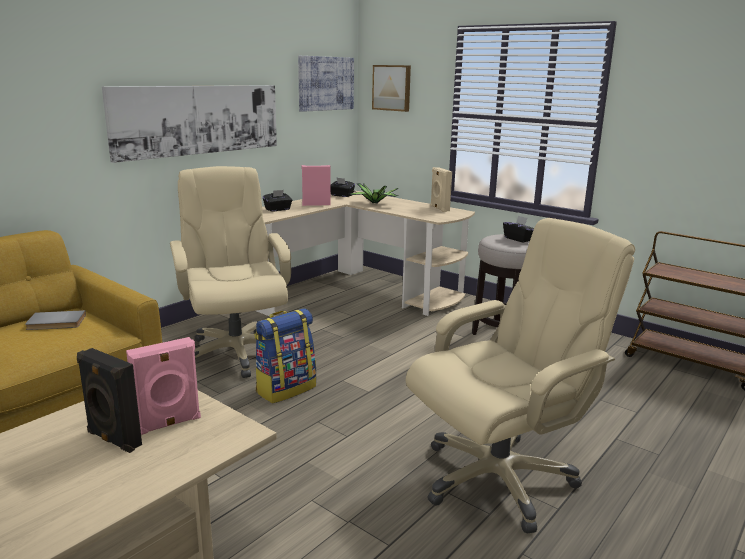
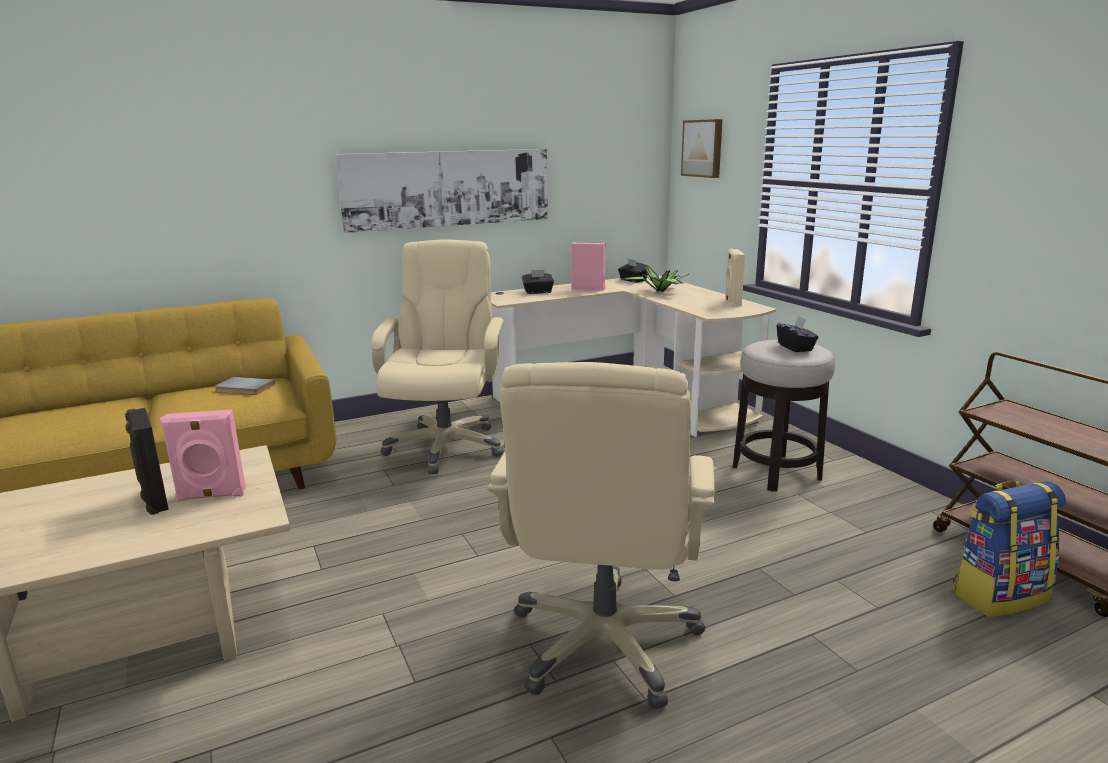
camera: 25 degrees right, 0 degrees up
(286, 389) = (460, 493): backpack -> backpack (998, 595)
(326, 83) = (621, 145): picture -> none
(498, 478) = (604, 643): beige office chair -> beige office chair turned 105 degrees clockwise

